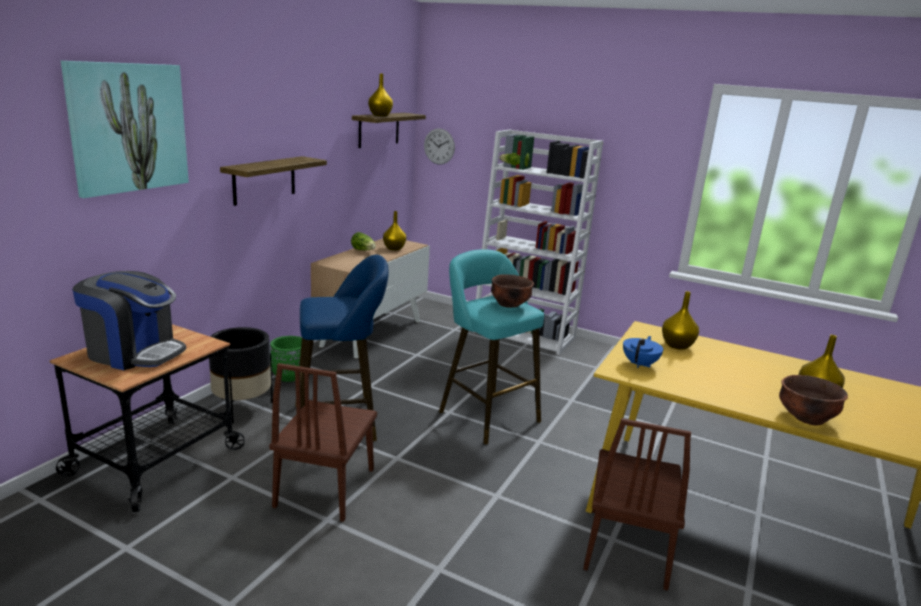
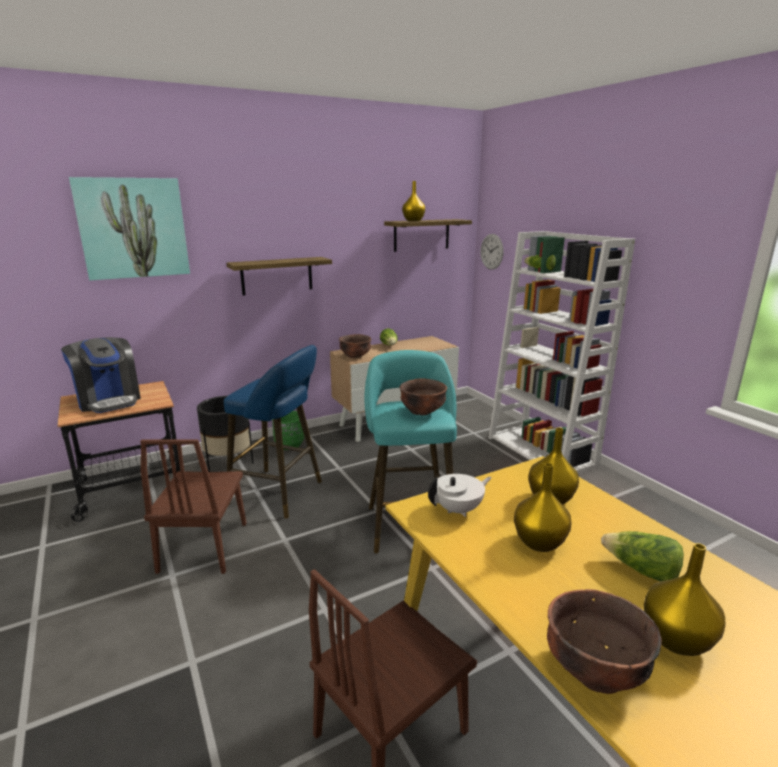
camera: 35 degrees right, 0 degrees up
(325, 487) = (204, 546): brown chair -> brown chair turned 45 degrees counterclockwise
(348, 265) = (355, 356): none -> brown bowl
(394, 248) = (419, 346): yellow vase -> yellow vase (539, 542)
(640, 364) = (459, 510): blue teapot -> white teapot
(766, 371) = (641, 571): none -> lettuce

